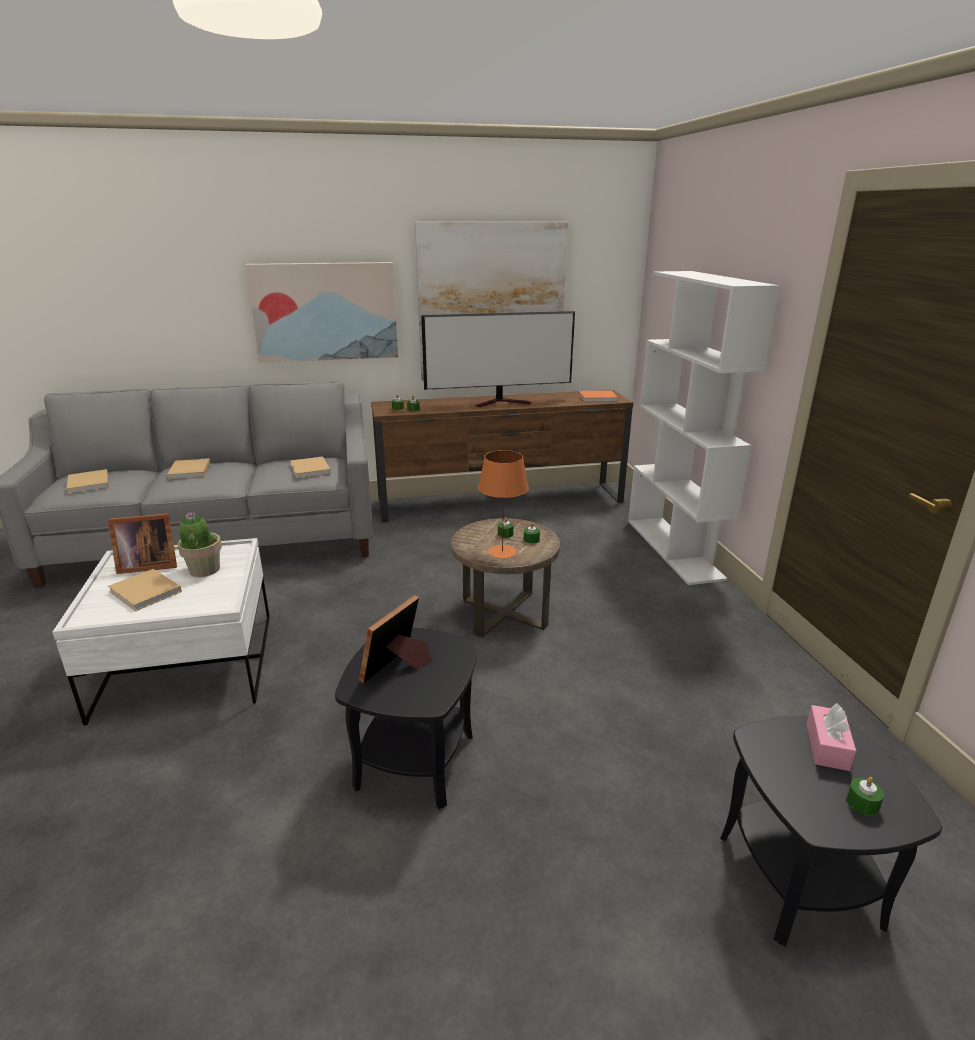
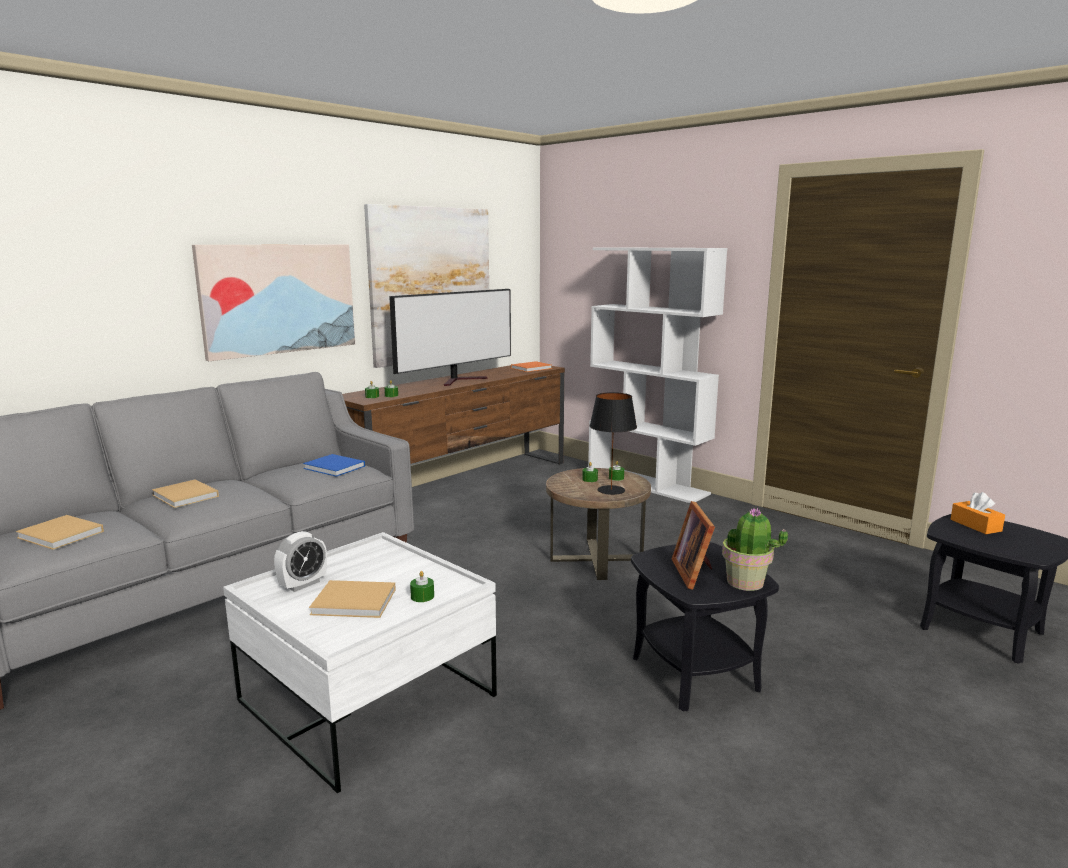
camera: 35 degrees left, 10 degrees down
(147, 565) = (303, 584): picture frame -> alarm clock
(204, 570) = (380, 569): potted plant -> potted plant (745, 583)
(310, 469) = (335, 467): beige book -> blue book
(502, 552) = (611, 490): orange table lamp -> black table lamp
(827, 746) = (975, 525): pink tissue box -> orange tissue box
(862, 803) = (1030, 541): green candle -> green candle (422, 596)

